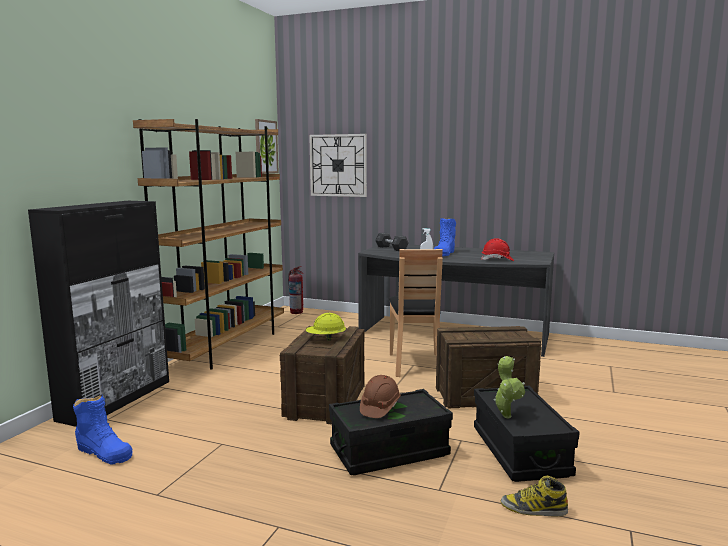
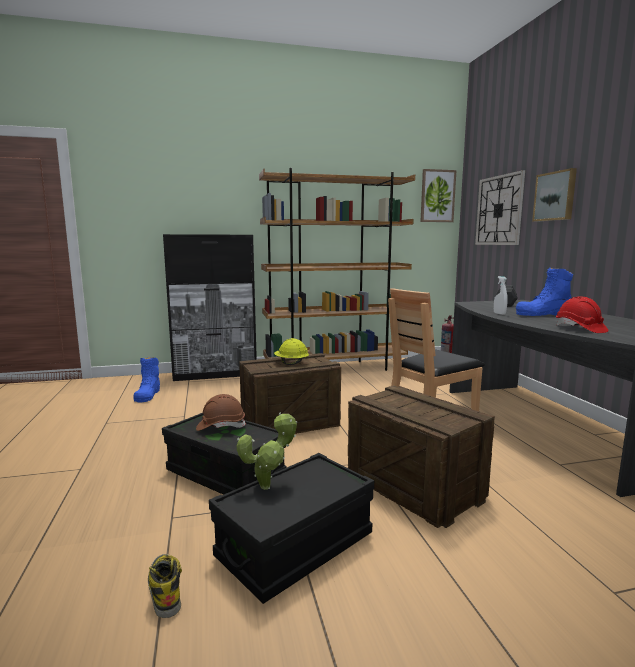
camera: 55 degrees right, 0 degrees up
(403, 159) = (555, 196): none -> picture

